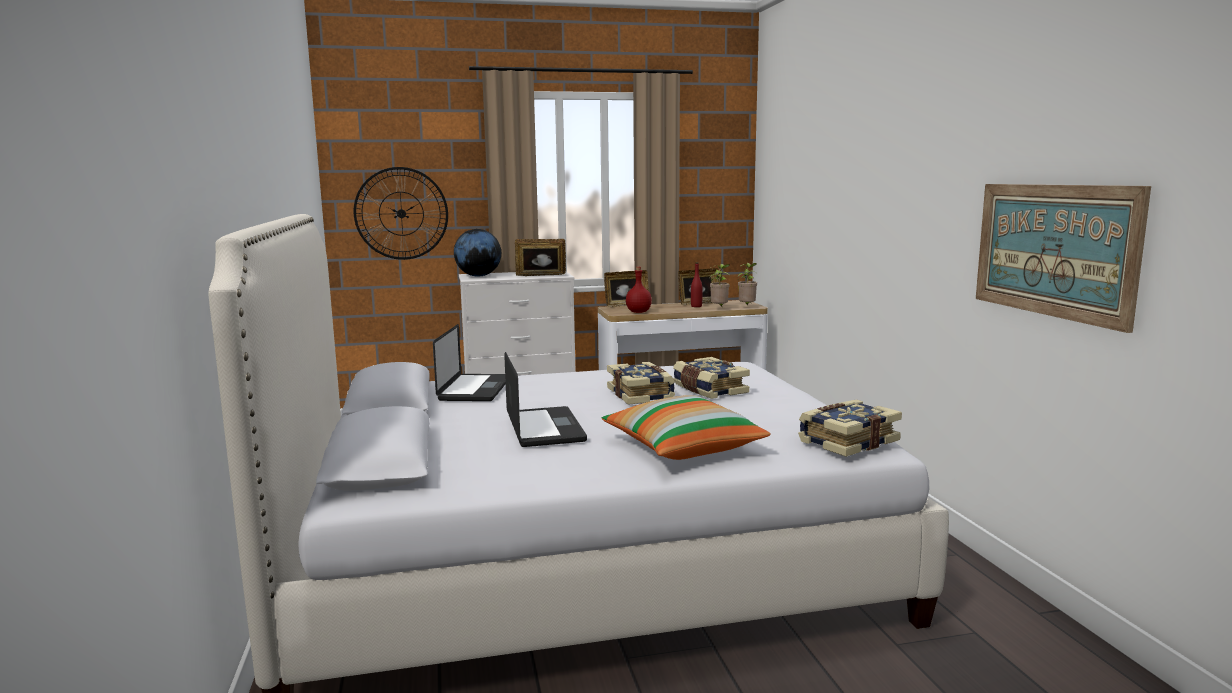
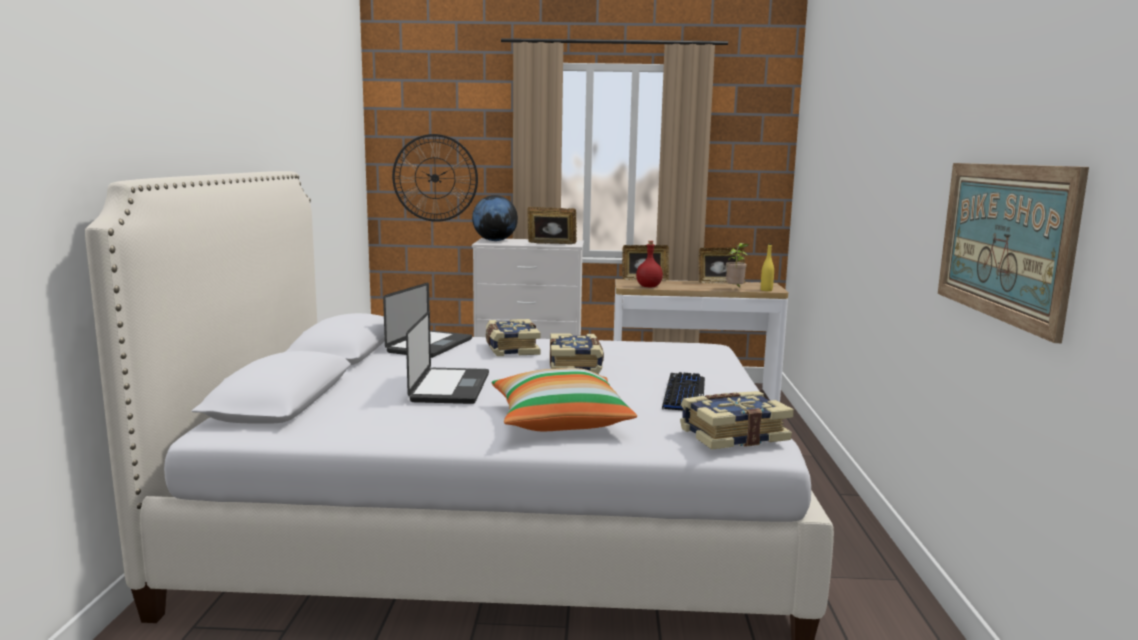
camera: 15 degrees right, 0 degrees up
(696, 306) = (714, 285): red bottle -> none
(708, 390) = (649, 368): book -> book (511, 349)
(747, 307) = (766, 290): potted plant -> yellow bottle
(768, 409) = (684, 393): none -> keyboard

